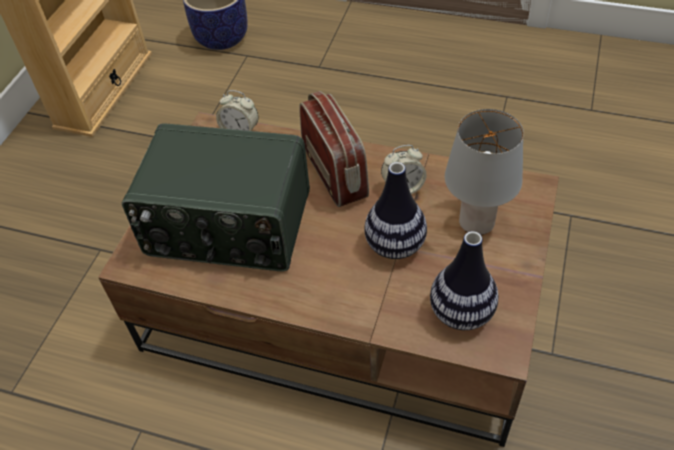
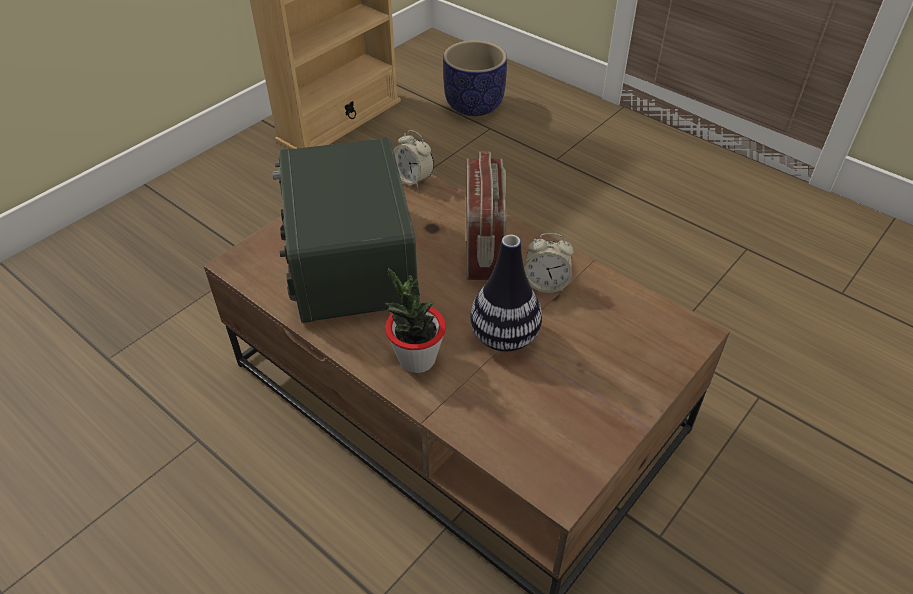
camera: 20 degrees right, 5 degrees down
(228, 226) = (348, 261): radio -> radio turned 45 degrees clockwise
(335, 290) = (416, 359): none -> potted plant
(461, 312) = (536, 431): vase -> none
(475, 224) = (604, 347): grey table lamp -> none

